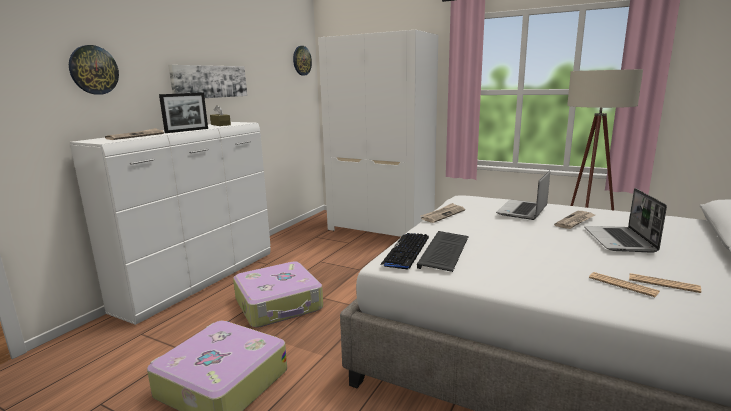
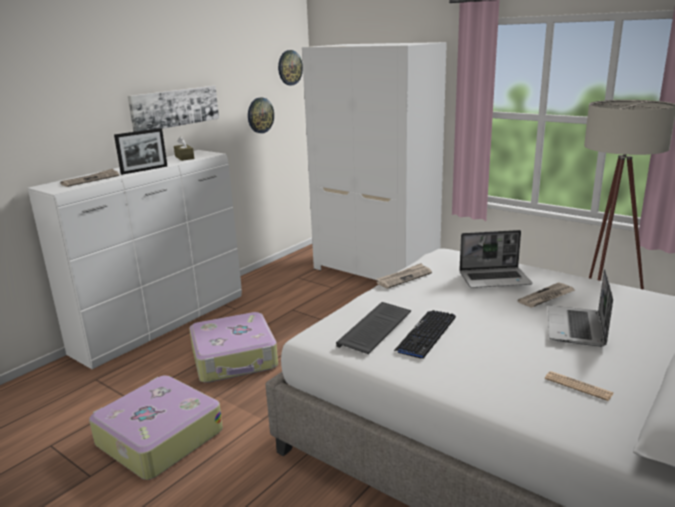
camera: 10 degrees right, 5 degrees up
(93, 70) = (49, 112): wall clock -> wall clock (260, 115)
(406, 251) = (337, 325): keyboard -> keyboard (426, 334)
(523, 211) = (495, 279): laptop -> laptop turned 135 degrees counterclockwise
(623, 285) = (533, 384): newspaper -> none

